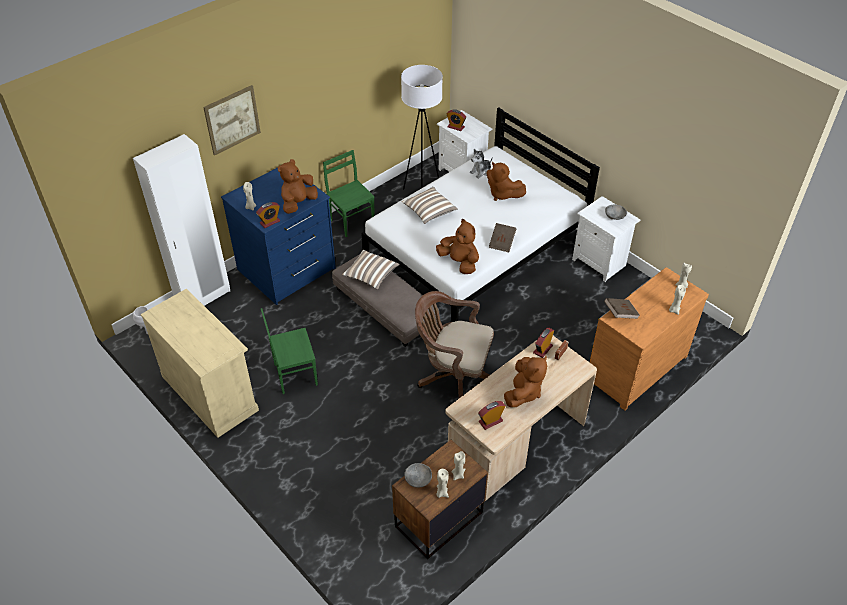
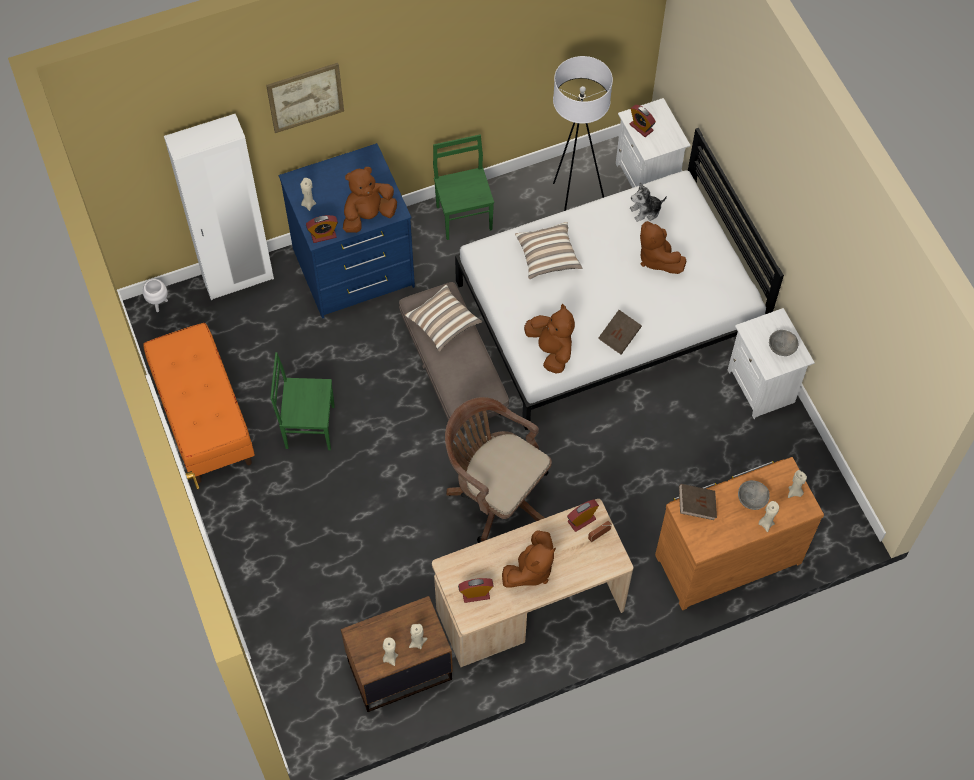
camera: 20 degrees right, 15 degrees up
(210, 393) = (203, 419): beige cabinet -> orange bench
(418, 480) = (371, 633): grey bowl -> grey bowl (752, 500)

